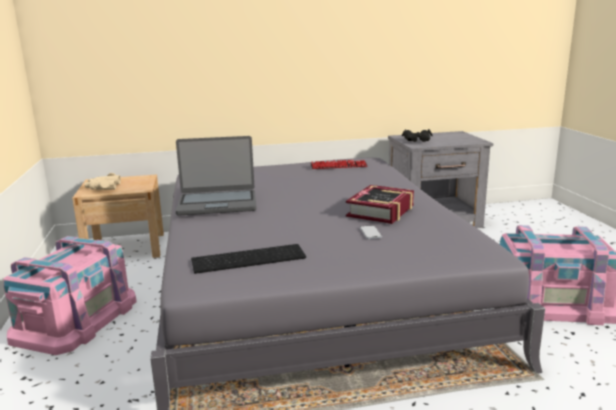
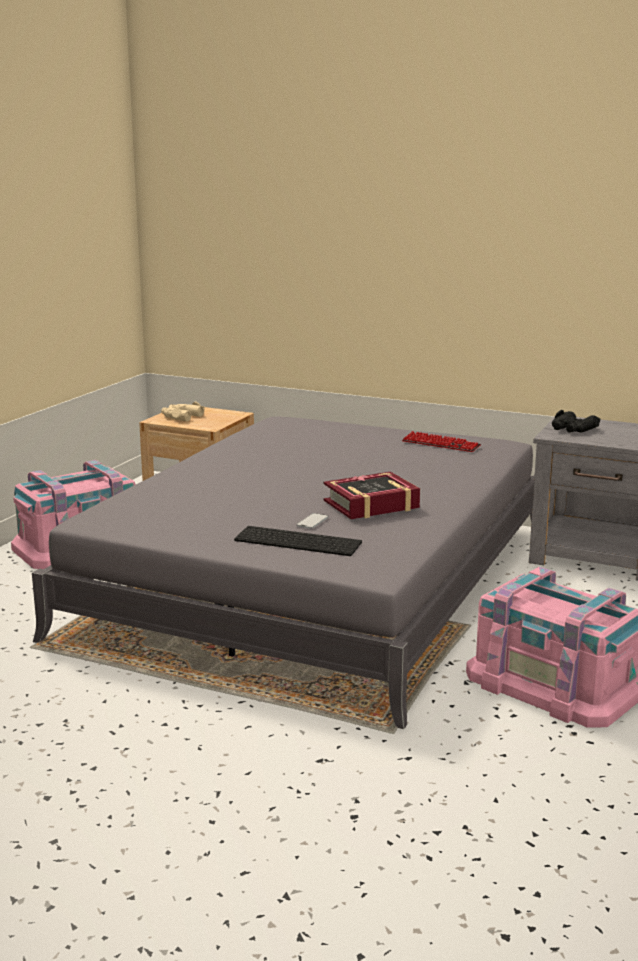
camera: 35 degrees right, 0 degrees up
(217, 203) = (233, 457): laptop -> none
(249, 258) = (166, 513): keyboard -> keyboard (299, 541)

